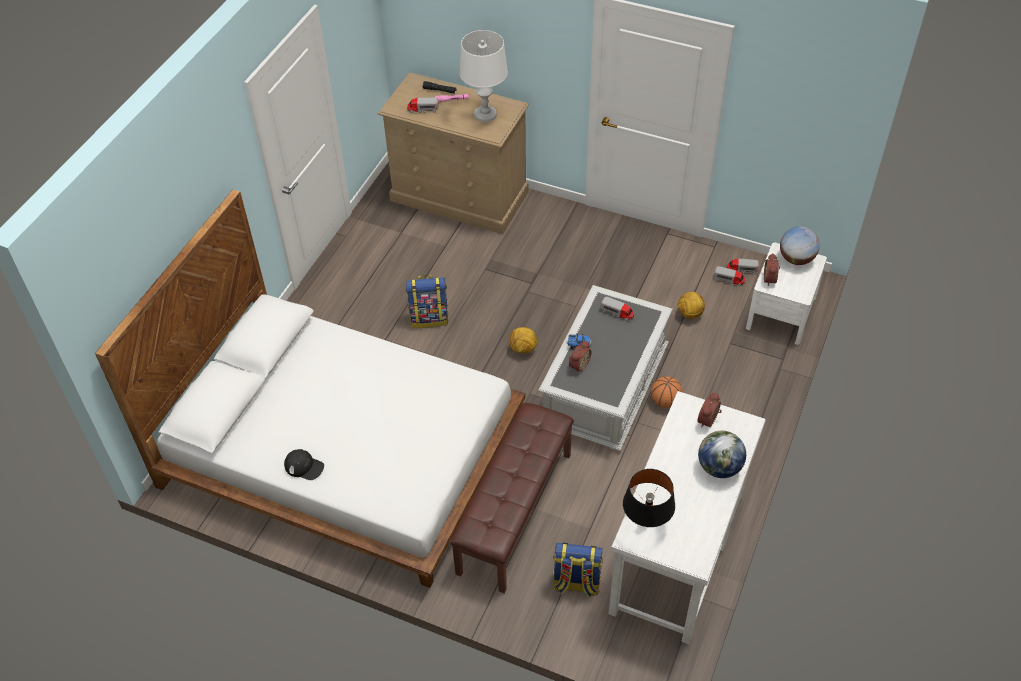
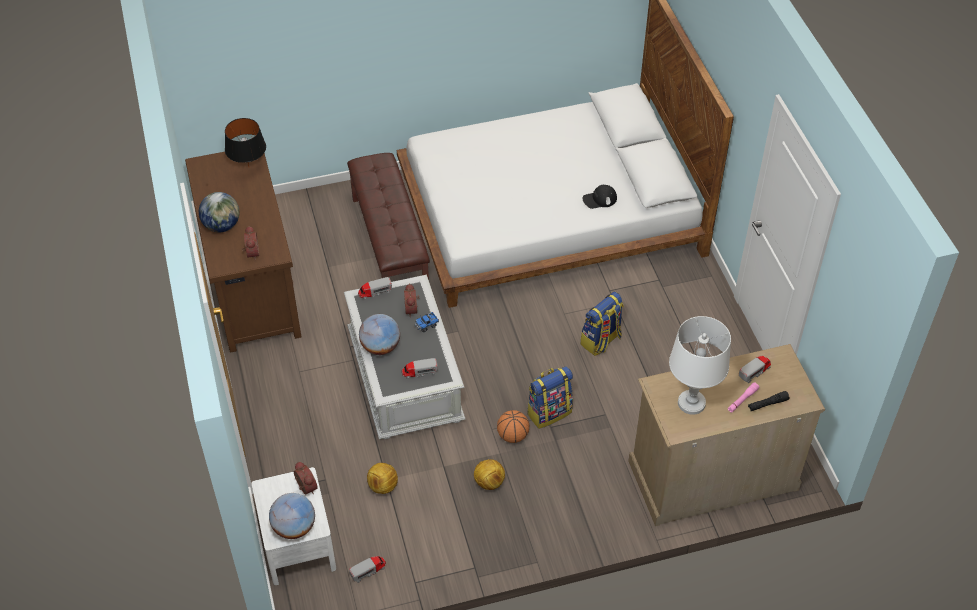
camera: 140 degrees right, 0 degrees up
(304, 466) = (527, 127): black cap -> black cap (599, 199)
(523, 349) = (498, 362): football -> football (489, 482)
(576, 583) = (309, 230): backpack -> backpack (549, 412)
(631, 349) = (380, 347): none -> globe
(665, 401) = (343, 390): basketball -> basketball (512, 435)
(678, 553) = (251, 287): white desk -> brown desk
(729, 280) = (372, 550): toy truck -> toy truck (375, 292)

